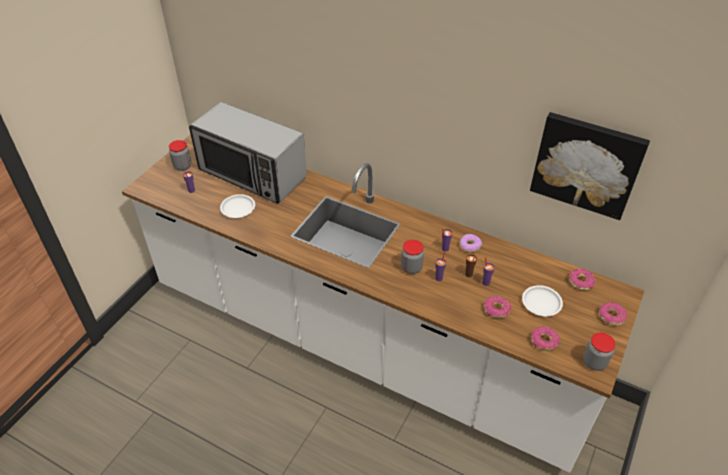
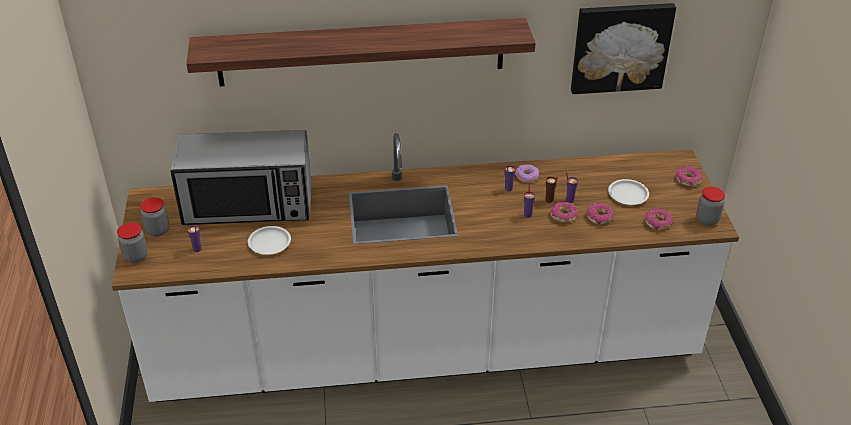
camera: 35 degrees left, 5 degrees down
(355, 84) = (361, 52): none -> shelf
(411, 268) = (496, 218): jar -> jar (135, 256)
(581, 282) = (642, 164): donut -> donut (563, 215)

